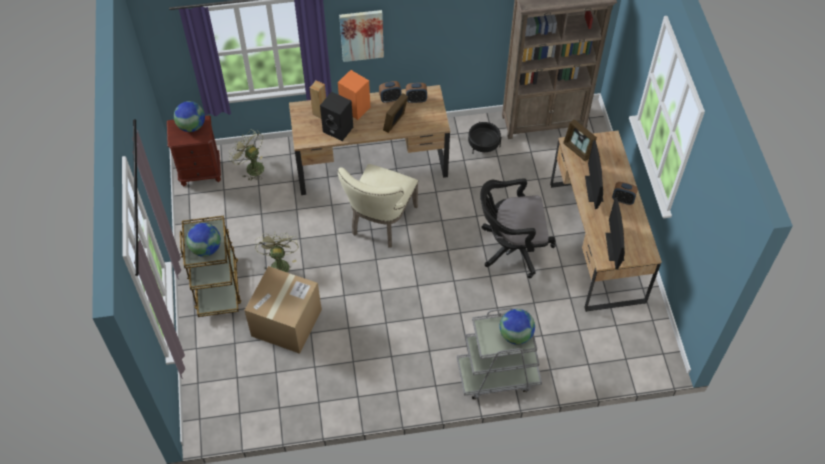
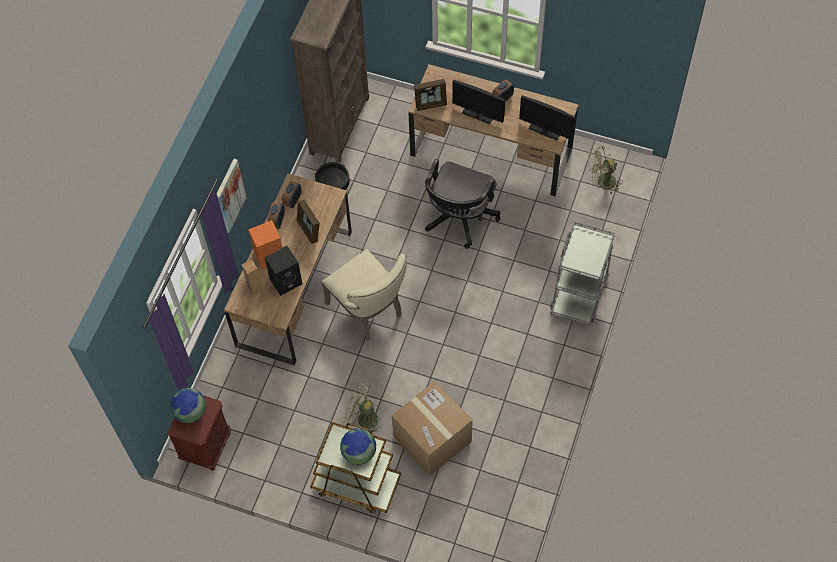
camera: 60 degrees left, 5 degrees up
(251, 167) = (231, 396): green fan -> green fan (602, 183)
(515, 335) = (591, 243): globe -> none

